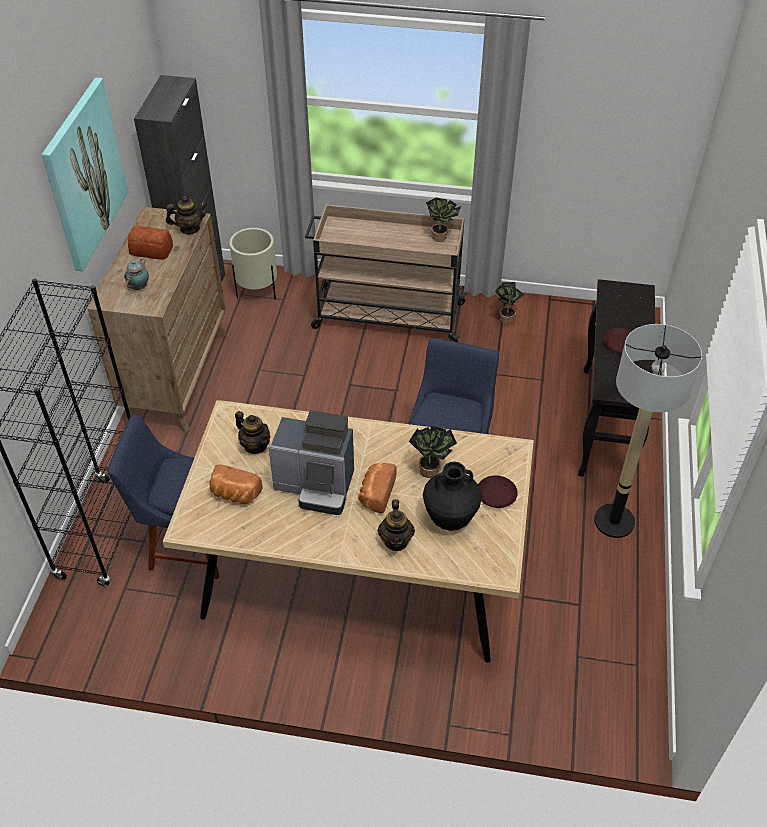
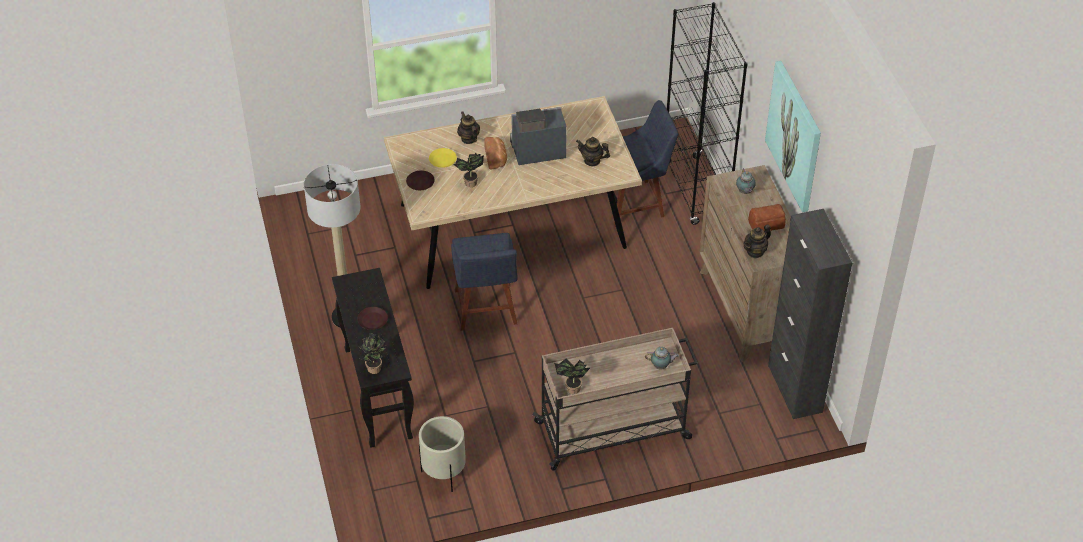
camera: 155 degrees right, 0 degrees up
(234, 494) = (582, 130): bread -> none
(257, 291) = (748, 412): beige planter -> beige planter (443, 474)
(344, 230) = (661, 366): none -> teapot
(449, 519) = (443, 160): black vase -> yellow plate
(506, 318) = (504, 469): potted plant -> potted plant (375, 369)

